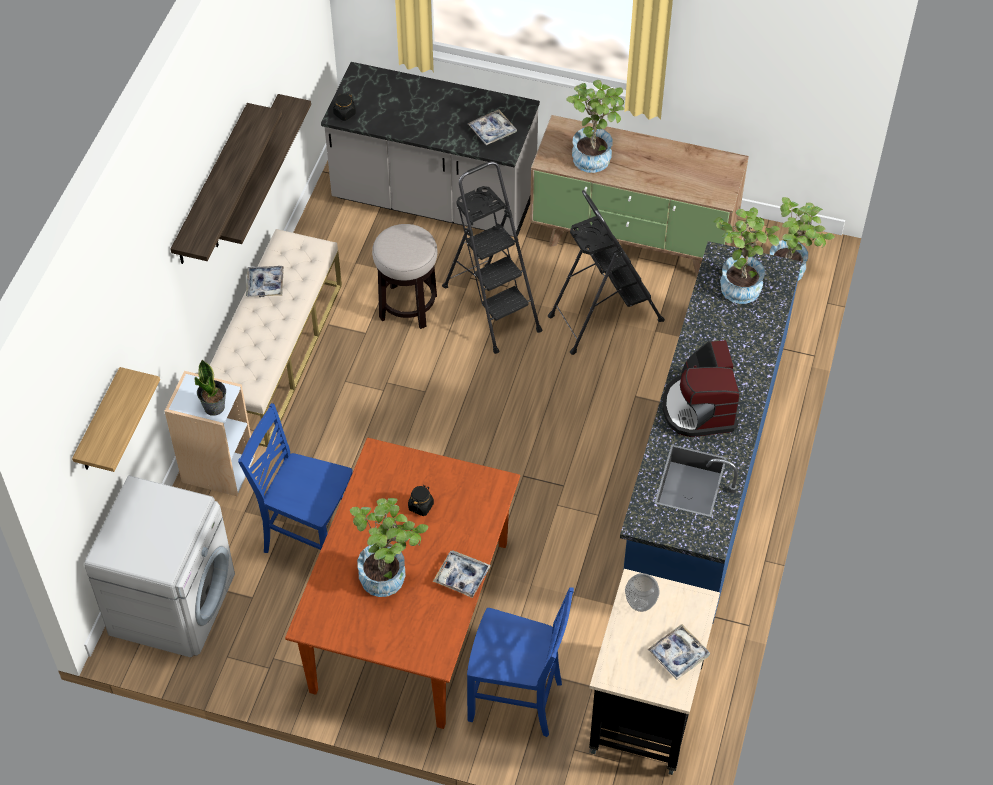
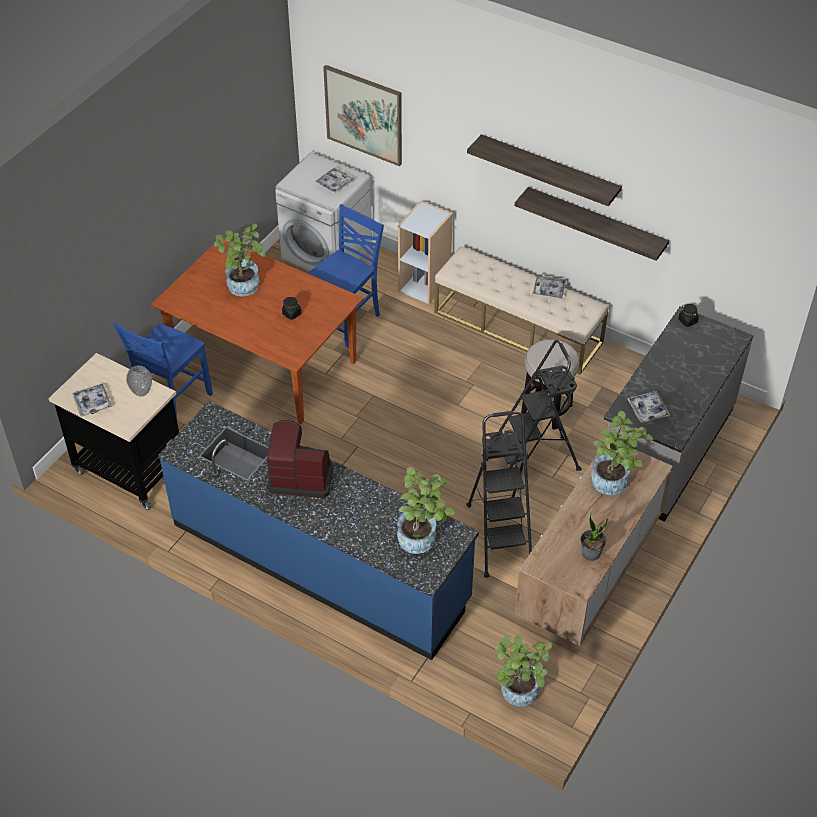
camera: 105 degrees right, 5 degrees down
(99, 423) = (364, 115): shelf -> picture
(214, 407) = (414, 223): potted plant -> potted plant (591, 553)
(462, 577) = (225, 324): tray -> tray (335, 183)

